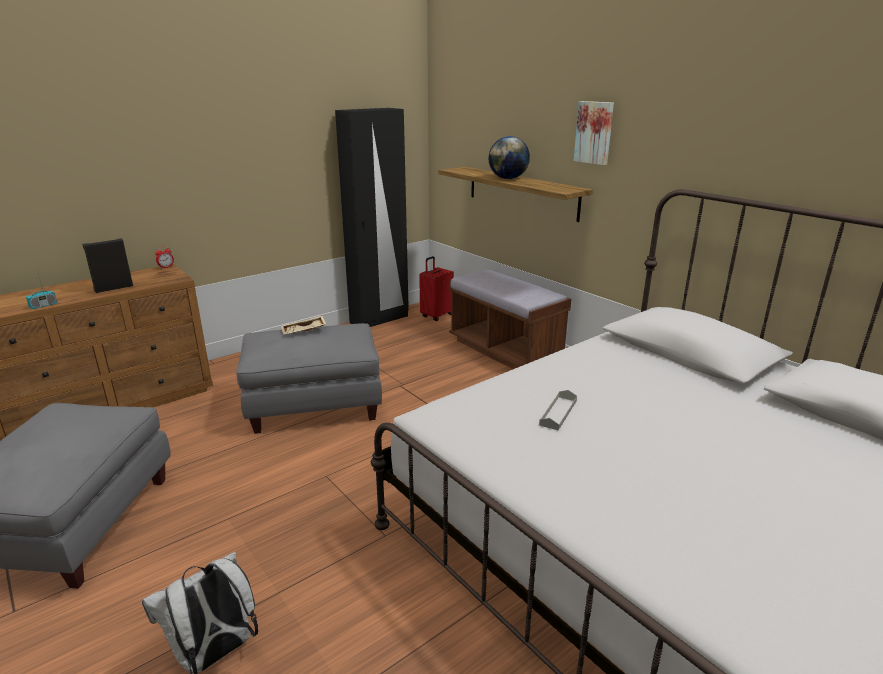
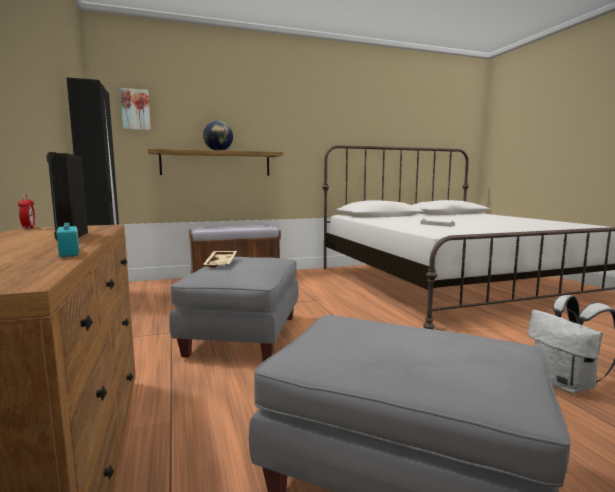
camera: 70 degrees left, 15 degrees down
(436, 316) = (141, 285): red suitcase -> none
(594, 132) = (273, 120): picture -> picture (136, 109)

